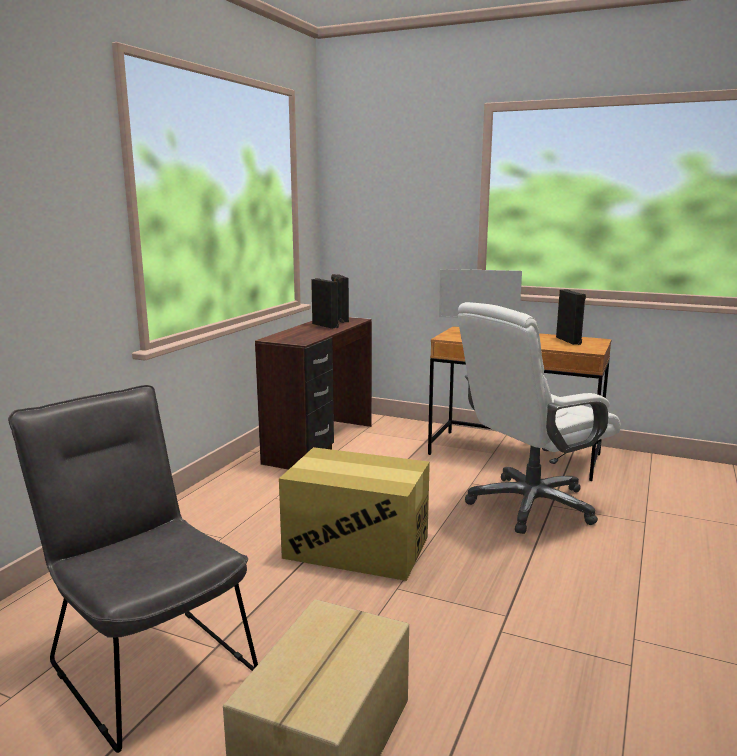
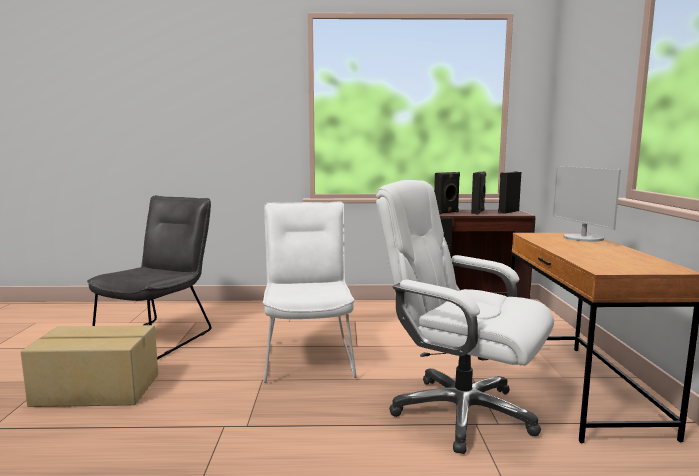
camera: 65 degrees right, 5 degrees down
(356, 547) = (308, 356): cardboard box -> white chair
(569, 341) = (632, 261): black speaker -> black speaker (446, 212)

